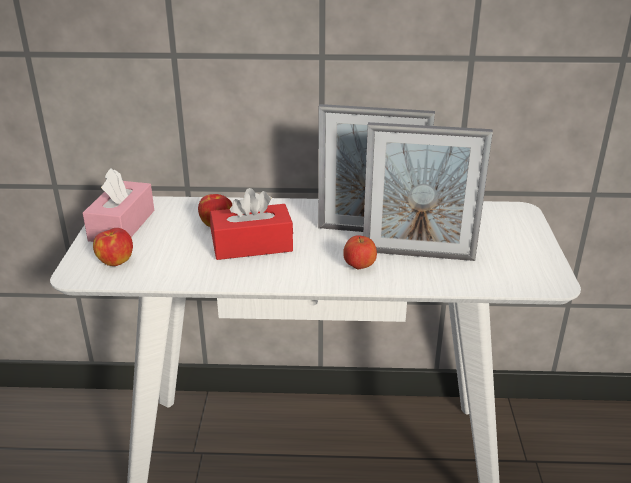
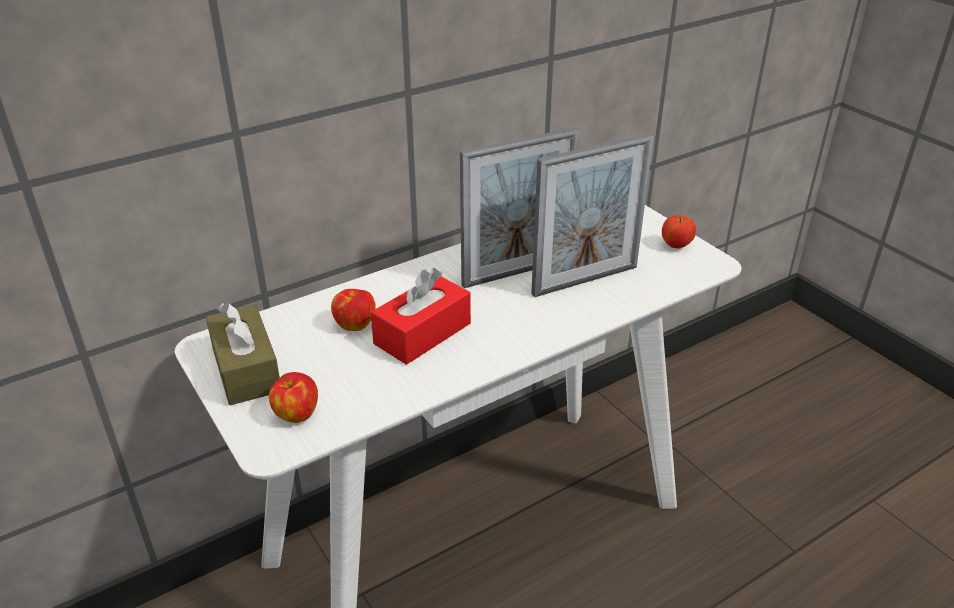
camera: 35 degrees left, 5 degrees up
(122, 225) = (246, 369): pink tissue box -> brown tissue box
(359, 266) = (550, 313): apple -> apple (676, 246)

